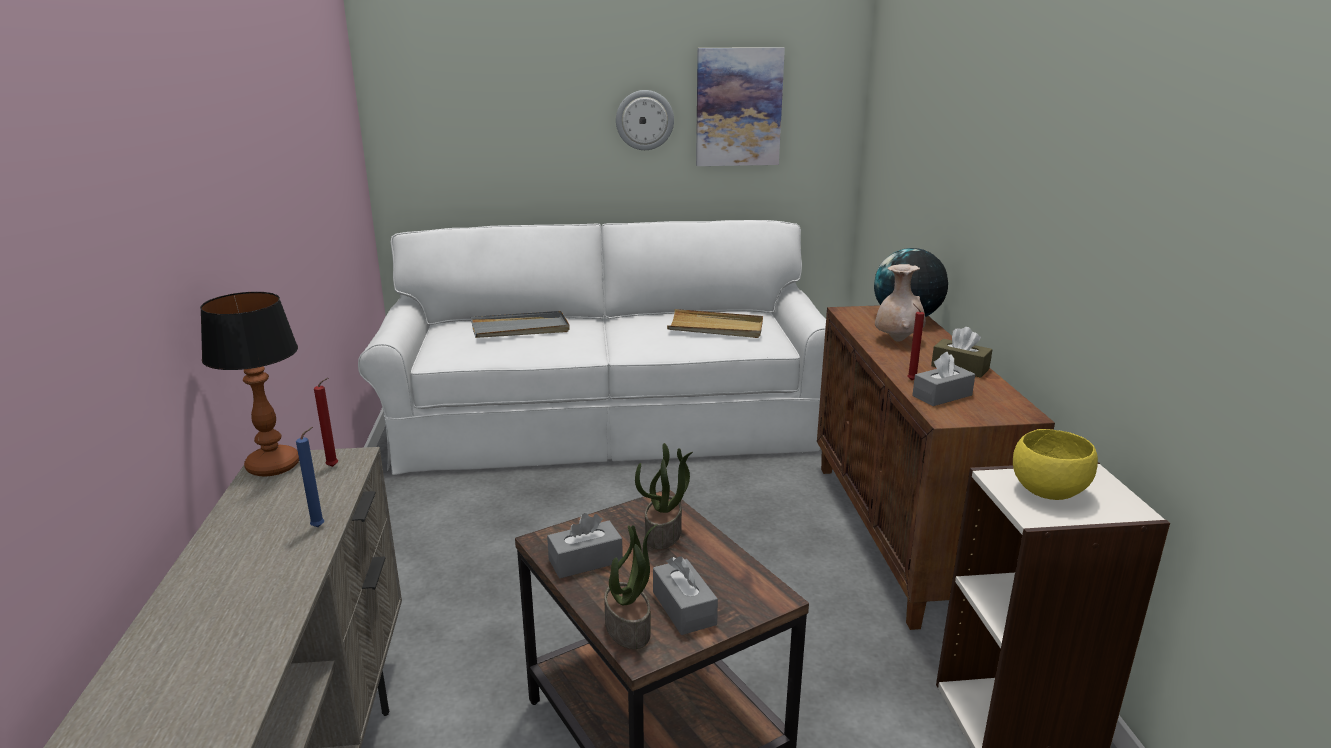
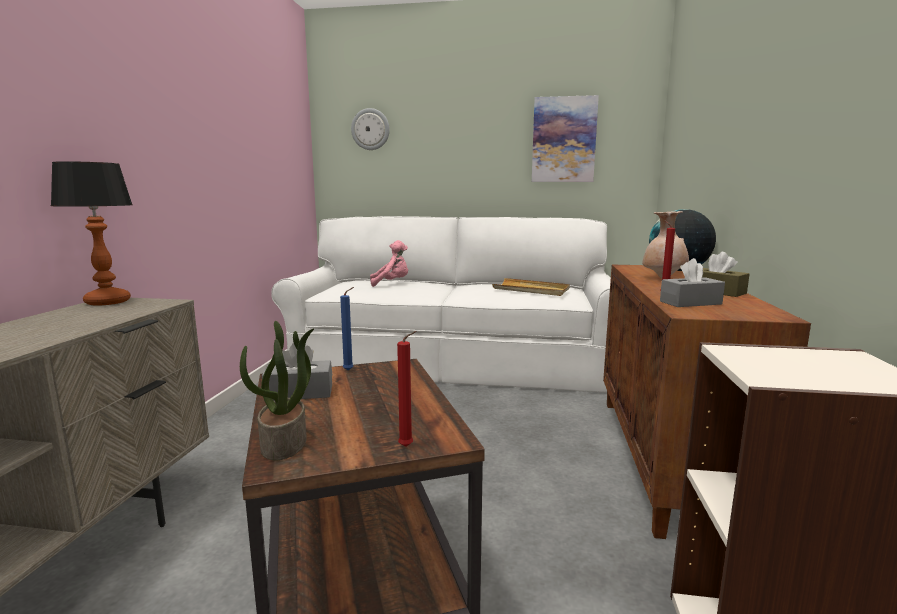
camera: 15 degrees right, 10 degrees down
(320, 526) = (80, 328): blue candle -> blue candle (350, 370)
(334, 466) = (146, 305): red candle -> red candle (408, 447)
(520, 329) = (391, 283): grey tray -> pink plush toy
(644, 120) = (495, 149): wall clock -> wall clock (370, 129)
(664, 534) = (385, 384): potted plant -> none
(684, 608) = (352, 435): grey tissue box -> none
(1048, 492) = (791, 363): yellow bowl -> none

